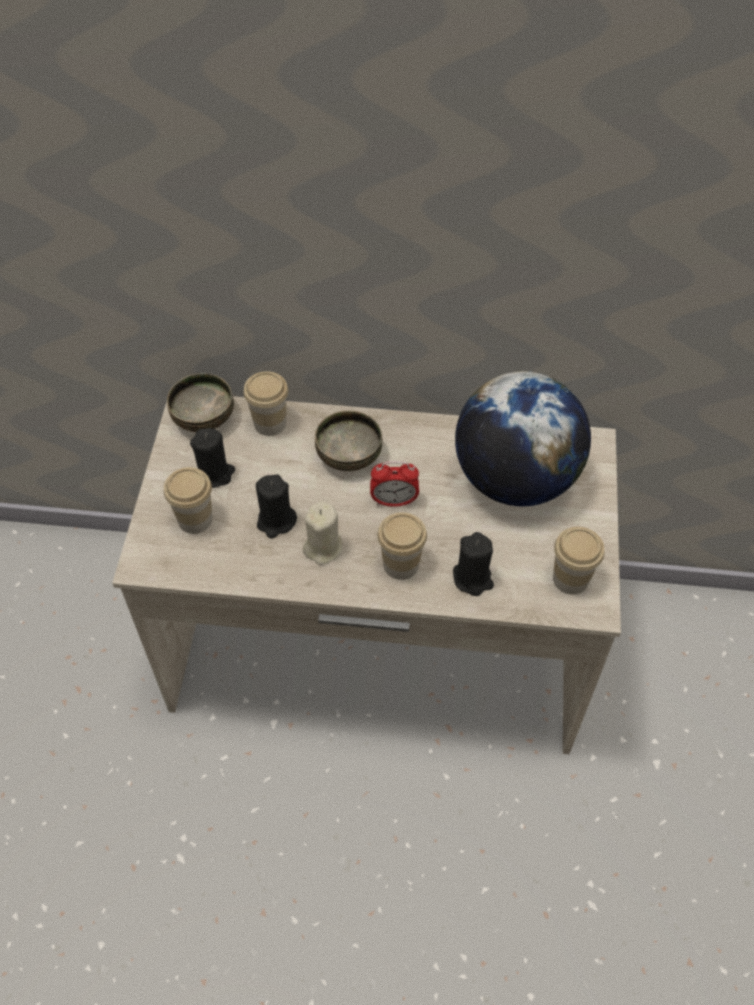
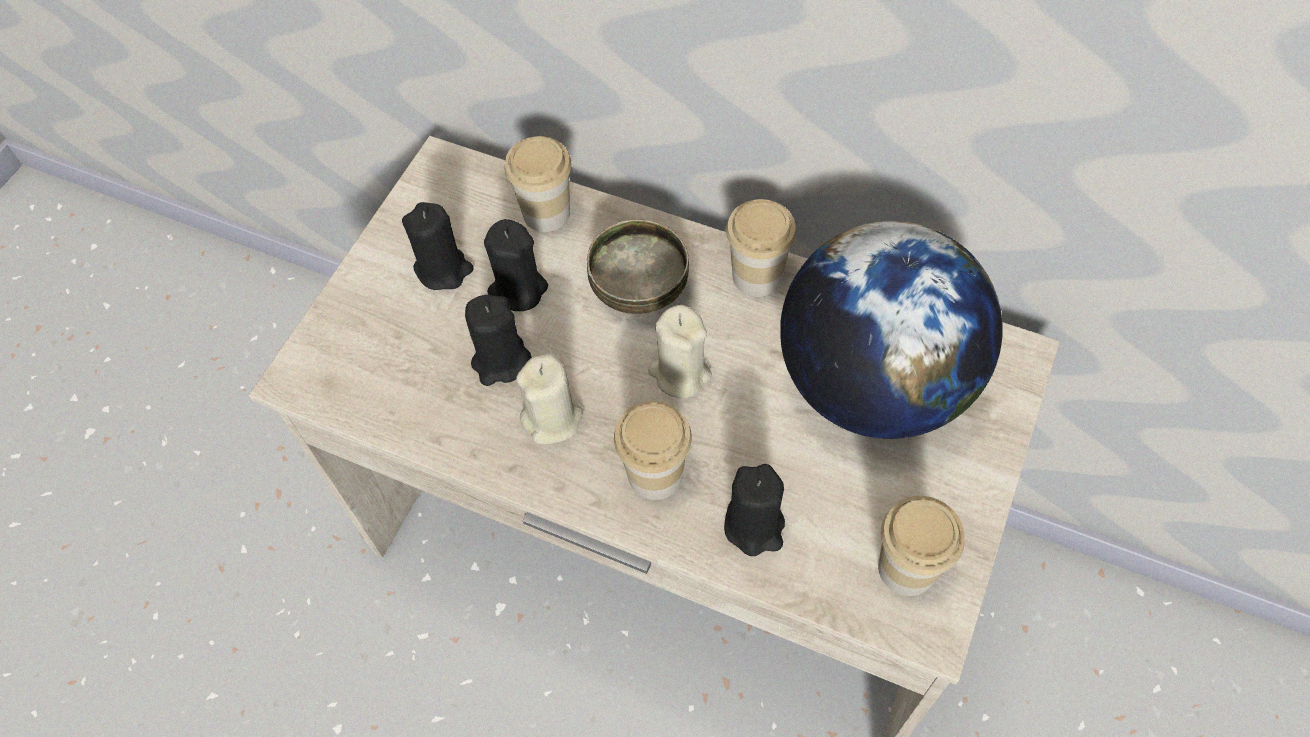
camera: 20 degrees right, 5 degrees up
(195, 519) = (392, 330): cup -> cup (757, 276)
(204, 418) = (460, 186): bowl -> none
(270, 474) = (518, 289): none -> black candle
(394, 501) = (680, 373): alarm clock -> beige candle

